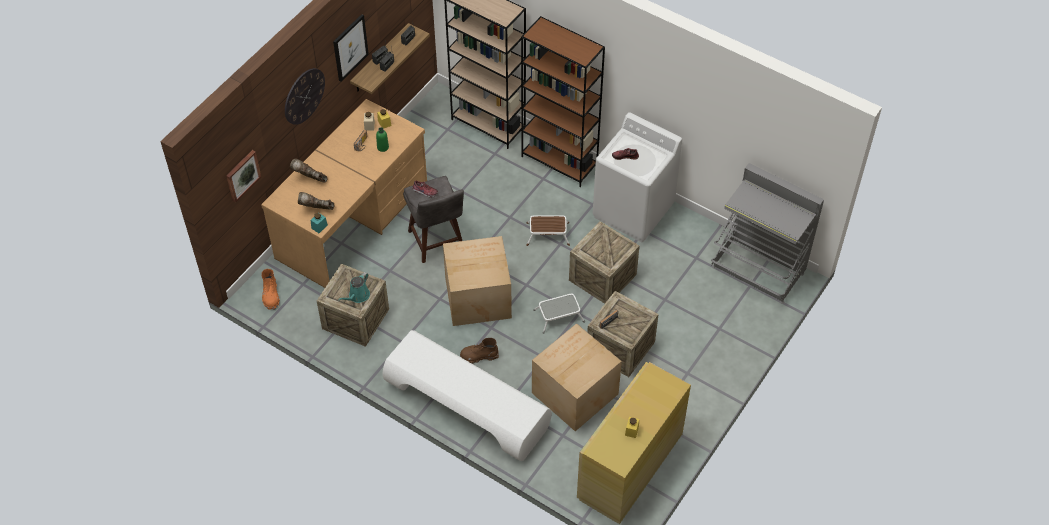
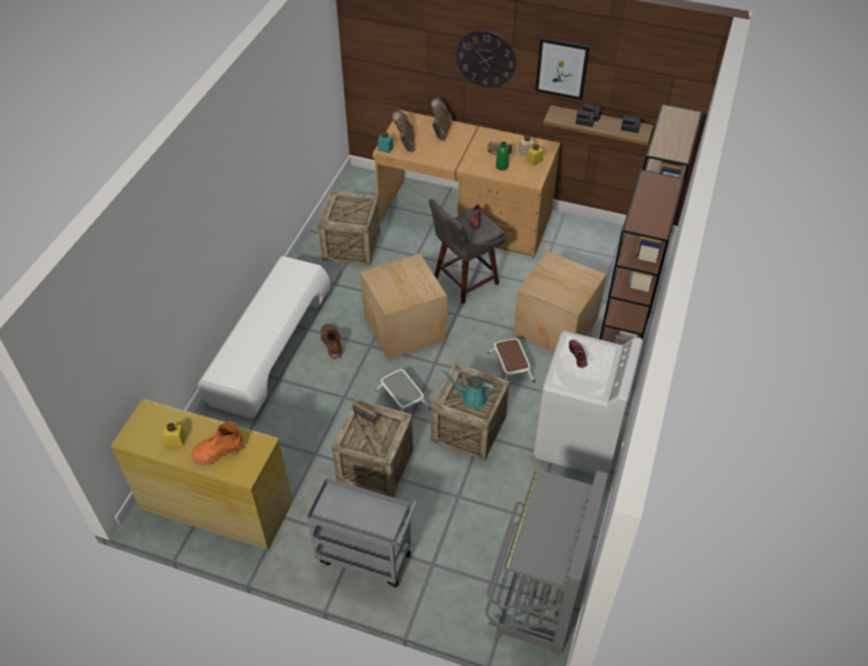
camera: 75 degrees right, 5 degrees down
(242, 175) = (390, 61): picture -> none
(271, 295) = (361, 187): orange boot -> orange boot (218, 452)
(357, 296) = (342, 215): turquoise watering can -> turquoise watering can (471, 398)
(573, 393) = (303, 432): cardboard box -> cardboard box (555, 325)
(705, 369) = (367, 559): none -> grey cart

